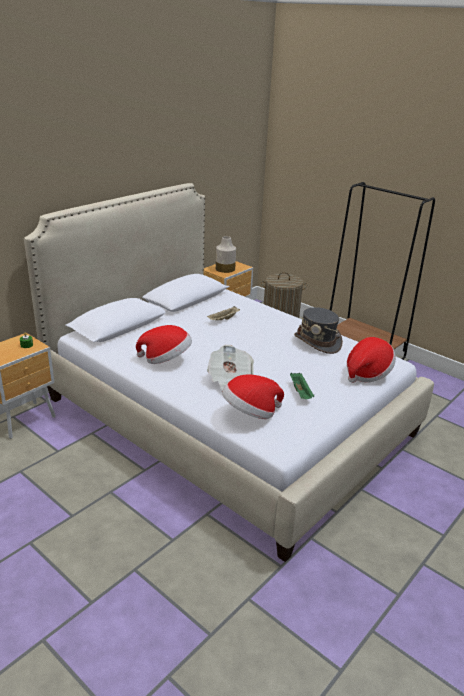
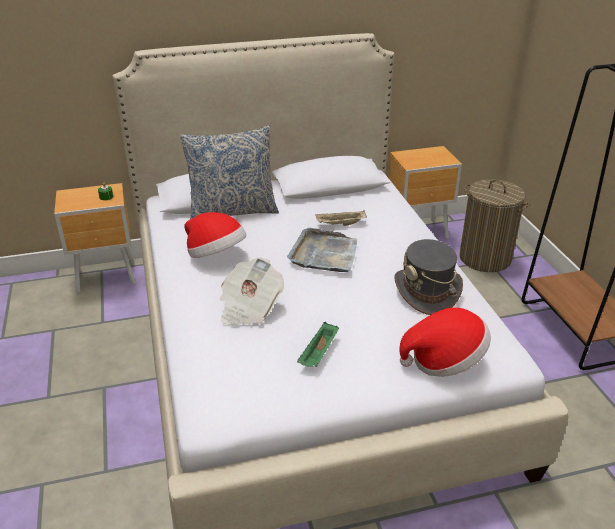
camera: 35 degrees right, 5 degrees up
(141, 330) = (232, 211): none -> pillow
(225, 269) = (421, 158): beige vase -> none
(236, 338) = (324, 254): none -> grey tray
(250, 413) = (222, 357): hat -> none

